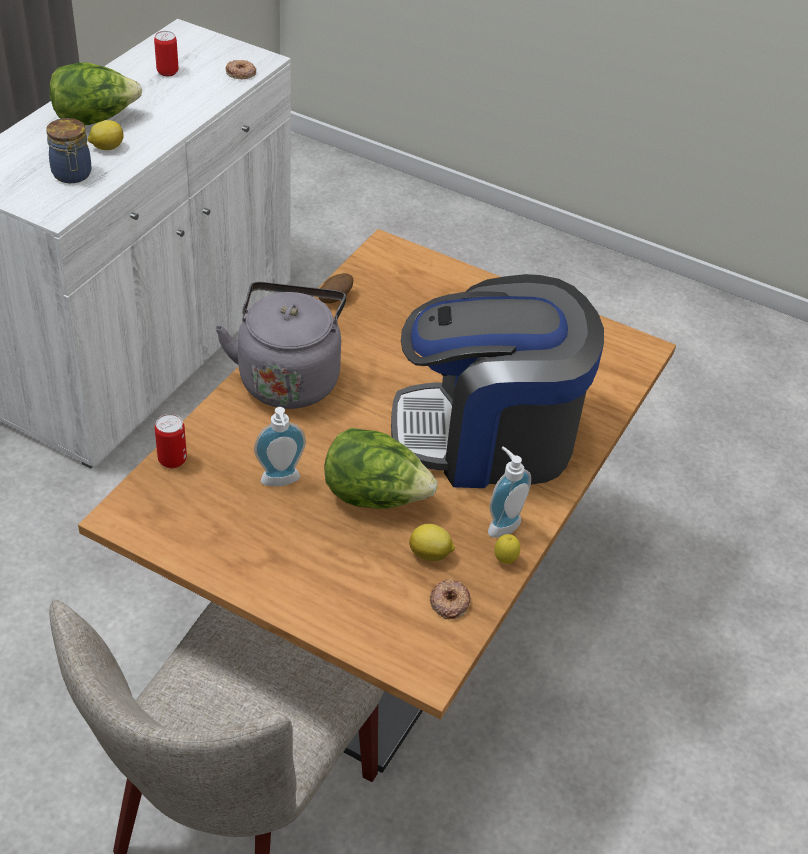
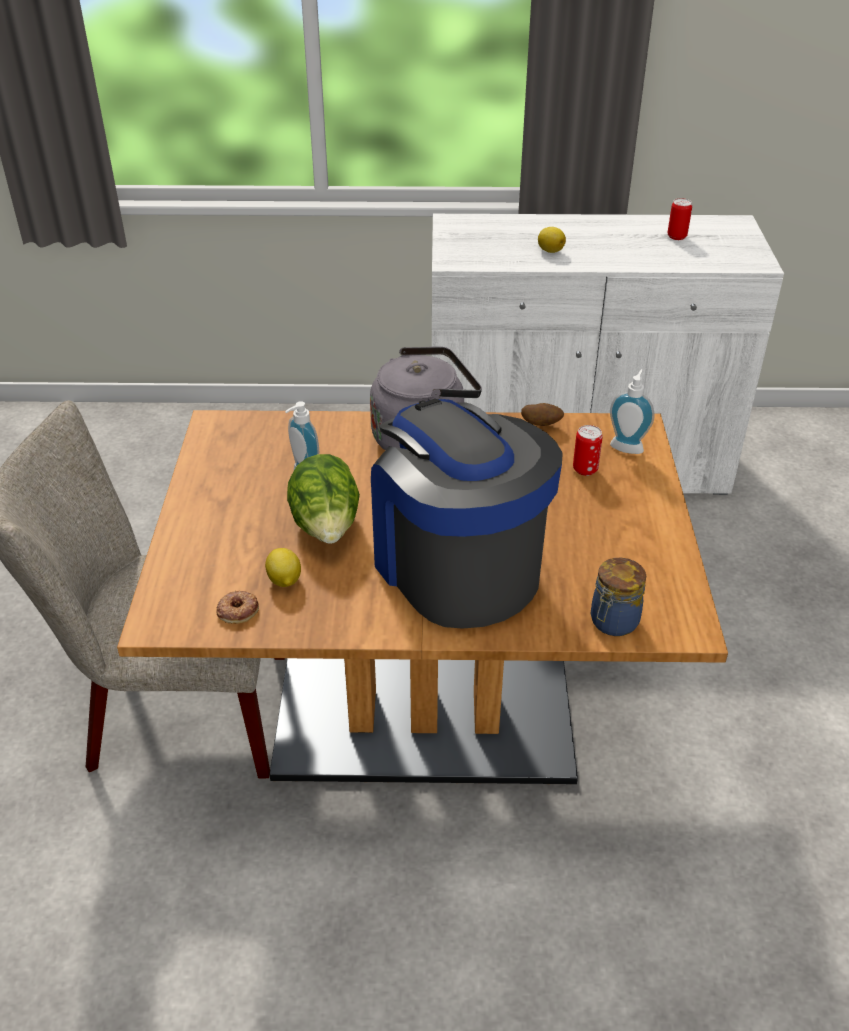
camera: 65 degrees right, 5 degrees down
(72, 175) = (501, 251): jar -> jar (613, 622)
(95, 119) = (576, 235): lettuce -> none
(172, 460) = (285, 421): can -> can (585, 469)
(240, 73) = (725, 262): donut -> none
(501, 524) = (353, 610): soap dispenser -> soap dispenser (627, 446)
(505, 561) = (309, 627): lemon -> none

